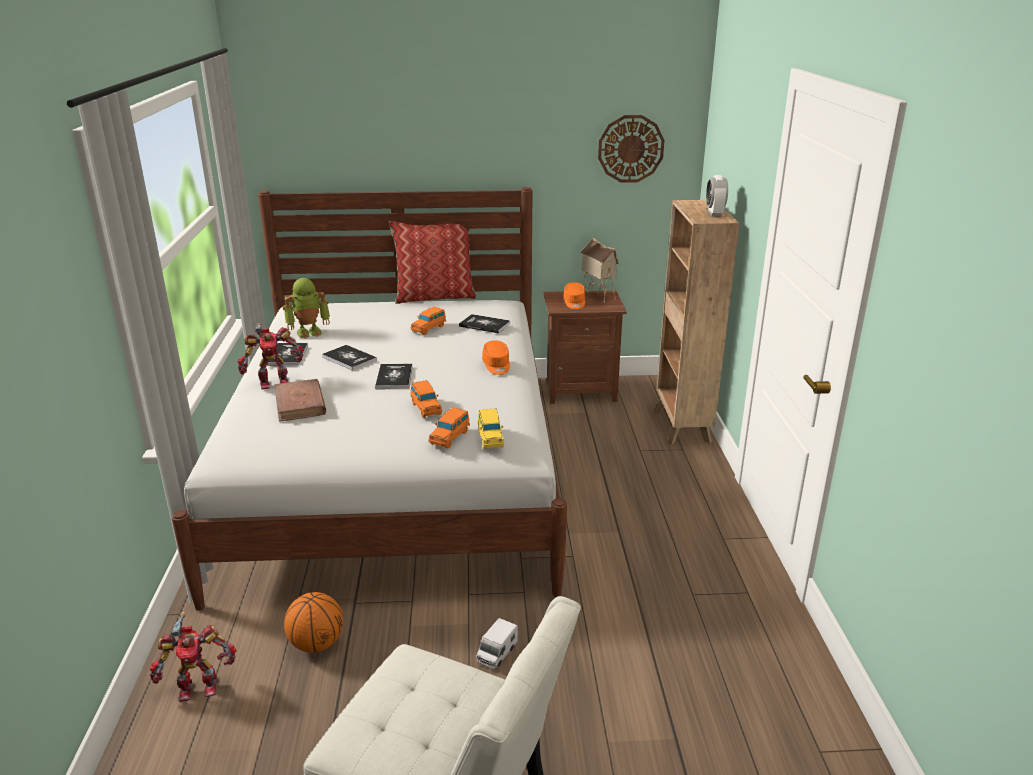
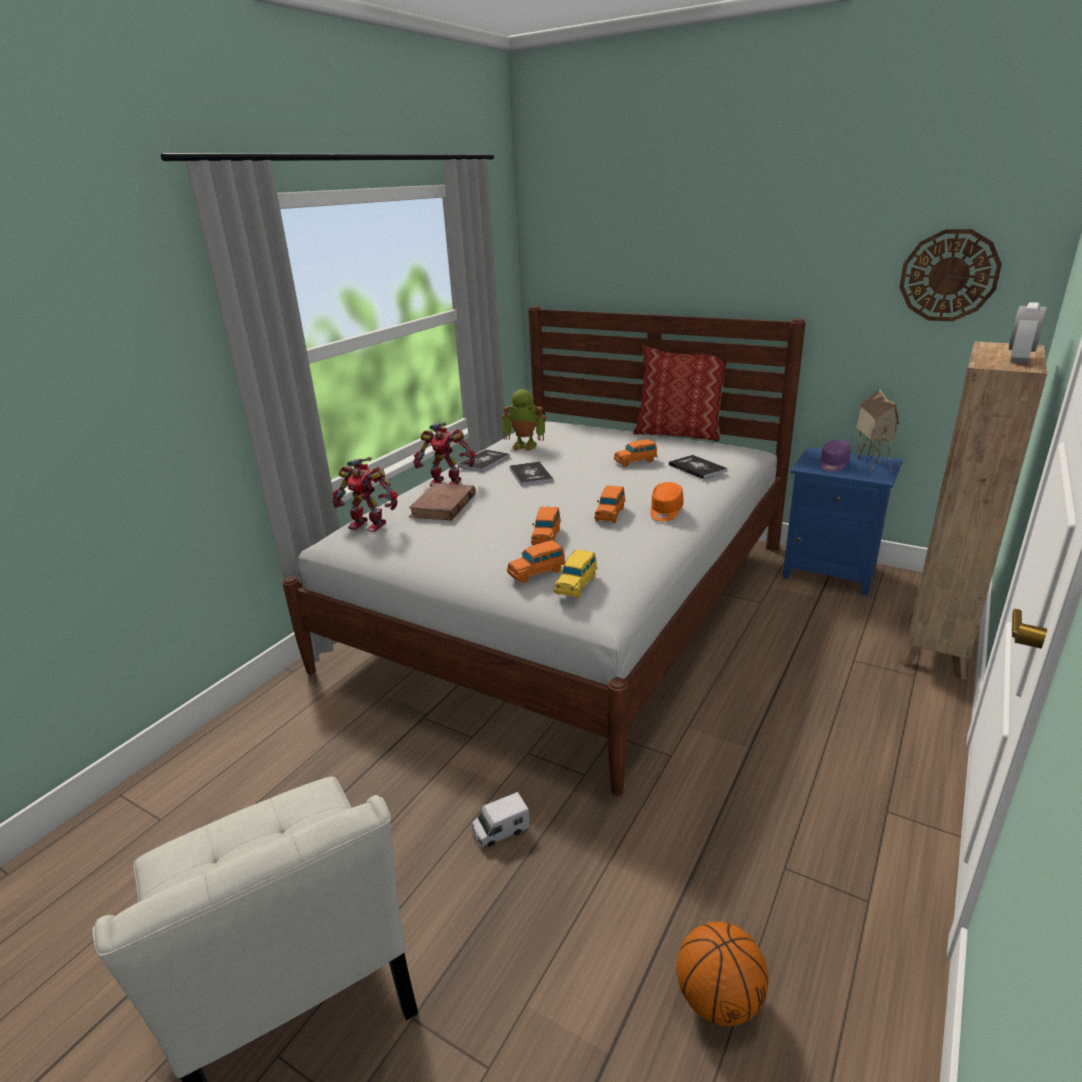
camera: 35 degrees right, 0 degrees up
(198, 686) = (248, 740): toy robot -> toy robot (369, 524)
(317, 644) = (360, 743): basketball -> basketball (718, 1000)
(394, 377) = (550, 500): book -> none
(457, 377) = (610, 514): none -> orange toy car
(574, 303) = (833, 464): orange cap -> purple cap
(580, 390) = (830, 571): brown nightstand -> blue nightstand

